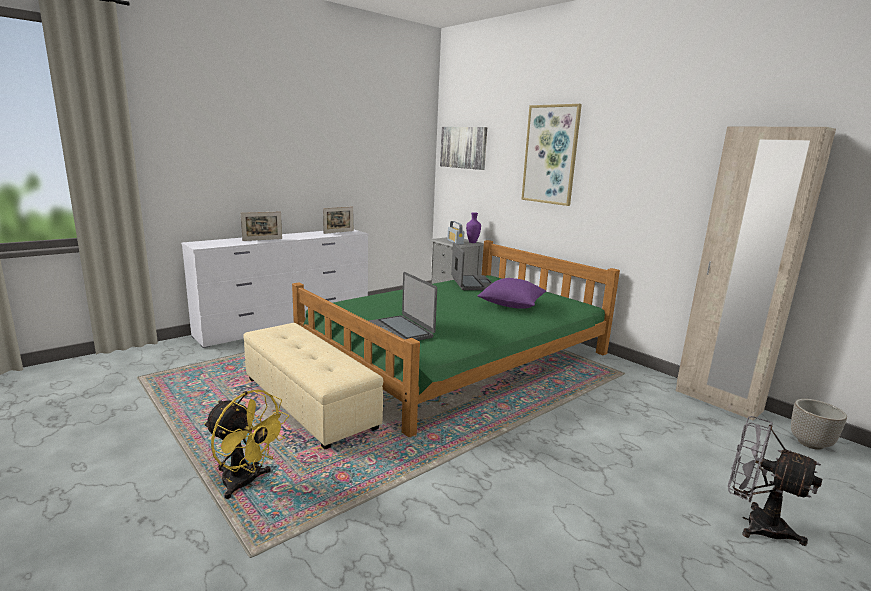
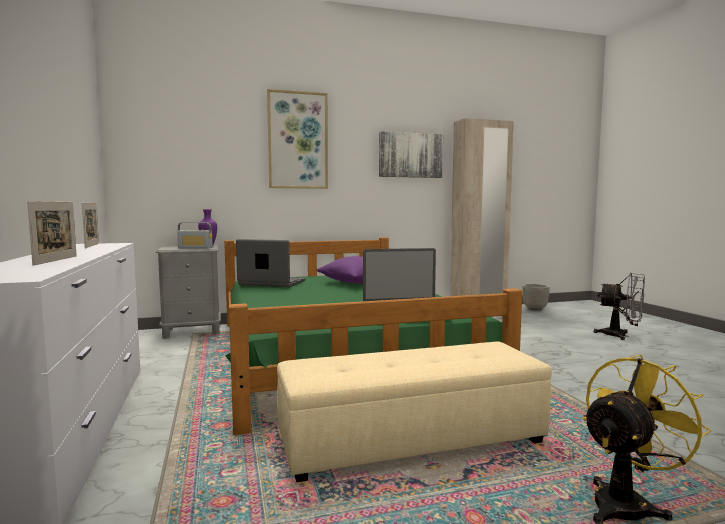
camera: 65 degrees left, 10 degrees down
(463, 147) = (162, 132): picture -> picture (410, 155)
(754, 523) = (621, 336): grey fan -> grey fan turned 120 degrees counterclockwise

